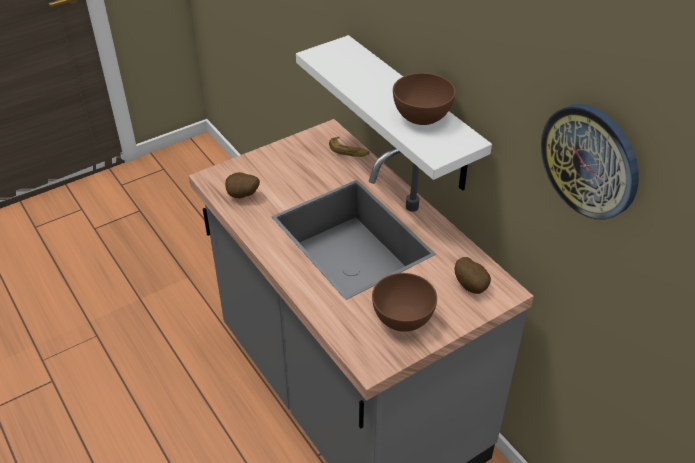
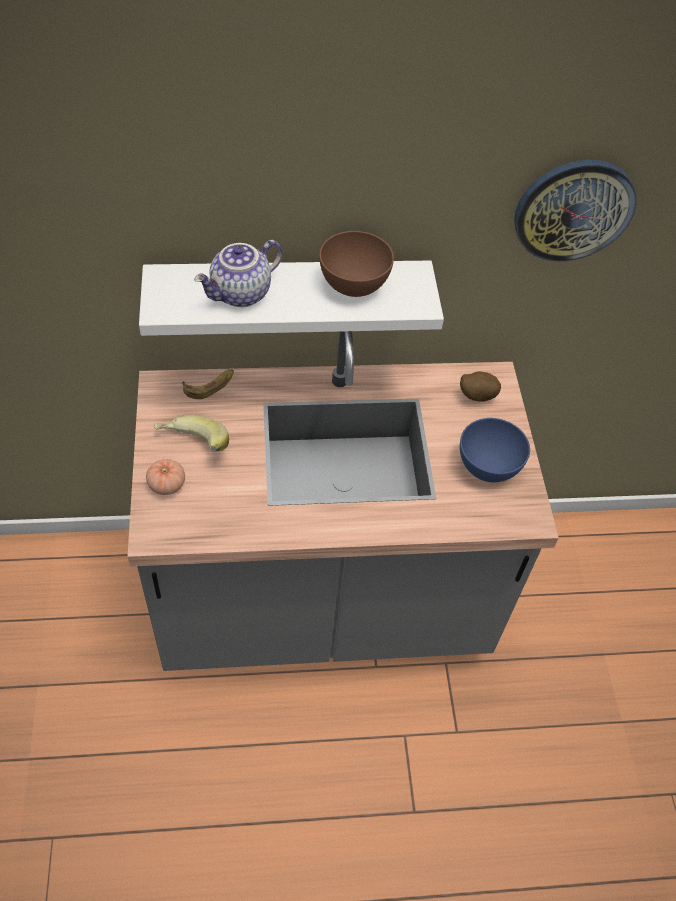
camera: 65 degrees left, 10 degrees up
(242, 196) = (212, 517): potato -> none
(253, 167) = (167, 484): none -> tomato
(291, 165) = (192, 448): none -> banana
(360, 77) = (241, 294): none -> teapot
(402, 319) = (488, 467): brown bowl -> blue bowl

